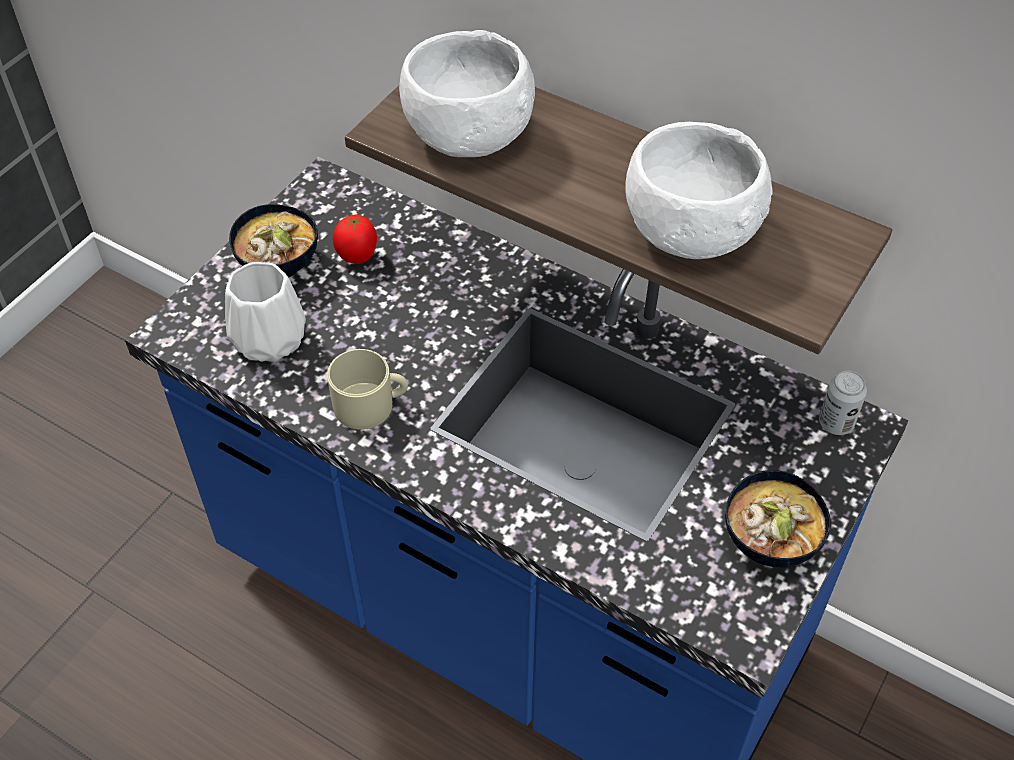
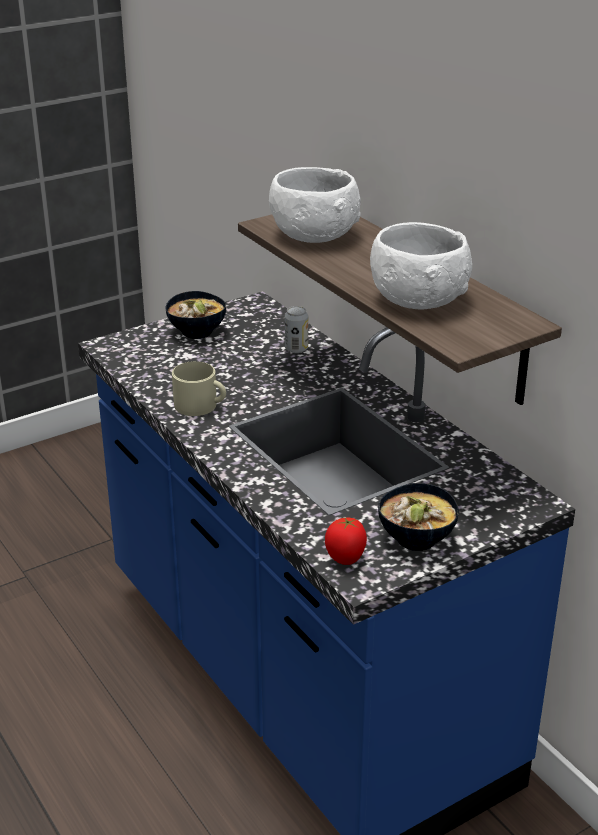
camera: 25 degrees right, 20 degrees down
(268, 338) = (162, 361): white vase -> none
(357, 257) = (249, 340): tomato -> tomato (345, 560)
(836, 423) = (516, 495): can -> can (296, 349)

